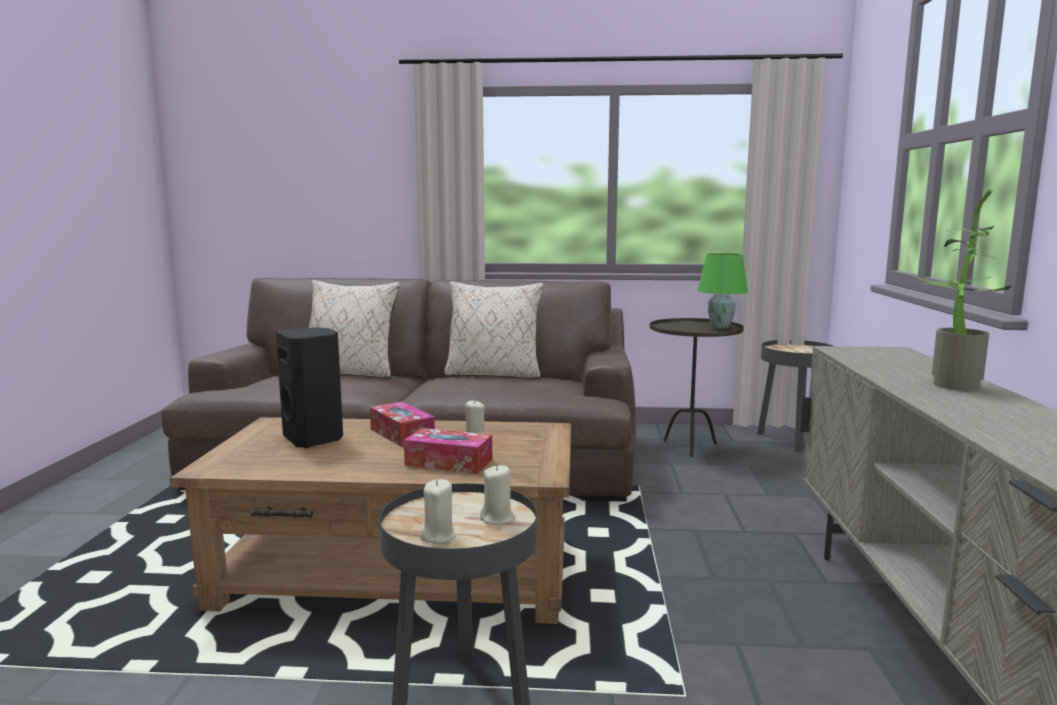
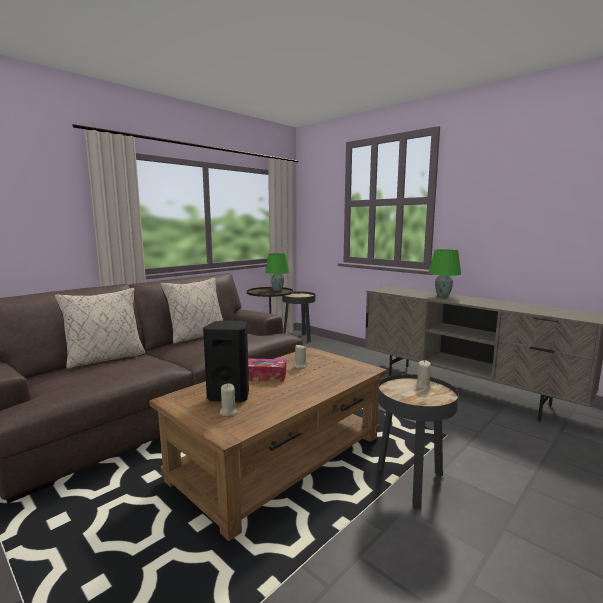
camera: 50 degrees left, 0 degrees up
(438, 536) = (430, 400): beige candle -> beige candle (228, 412)
(449, 462) = (324, 378): tissue box -> none
(947, 385) = (442, 296): potted plant -> green table lamp

